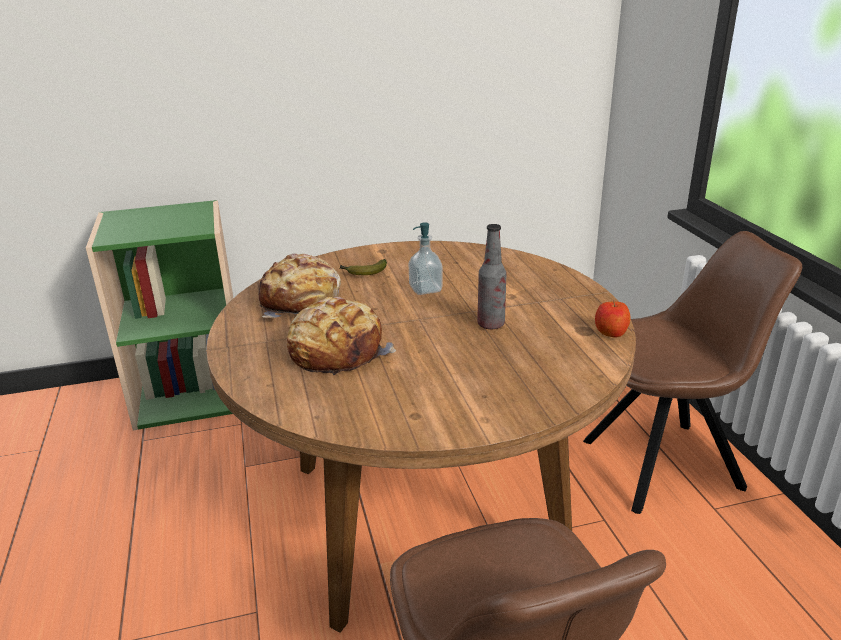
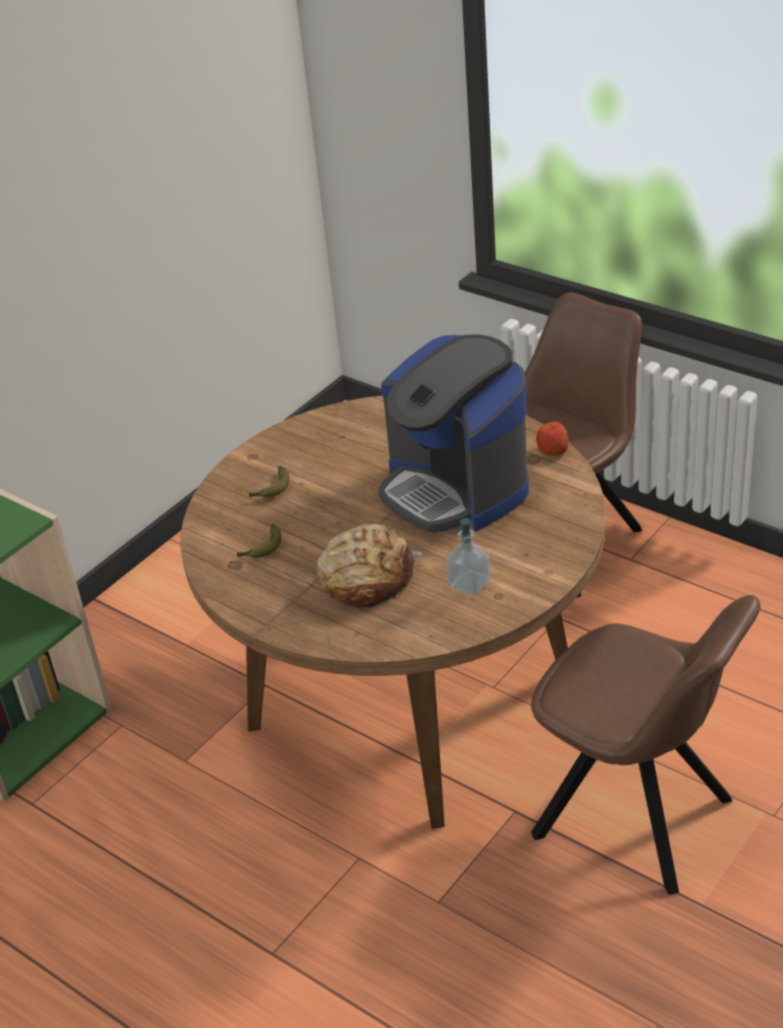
camera: 35 degrees left, 10 degrees up
(301, 301) = (262, 549): bread -> banana
(425, 289) = (355, 480): soap dispenser -> soap dispenser (469, 584)
(491, 324) = (455, 489): bottle -> coffee machine

